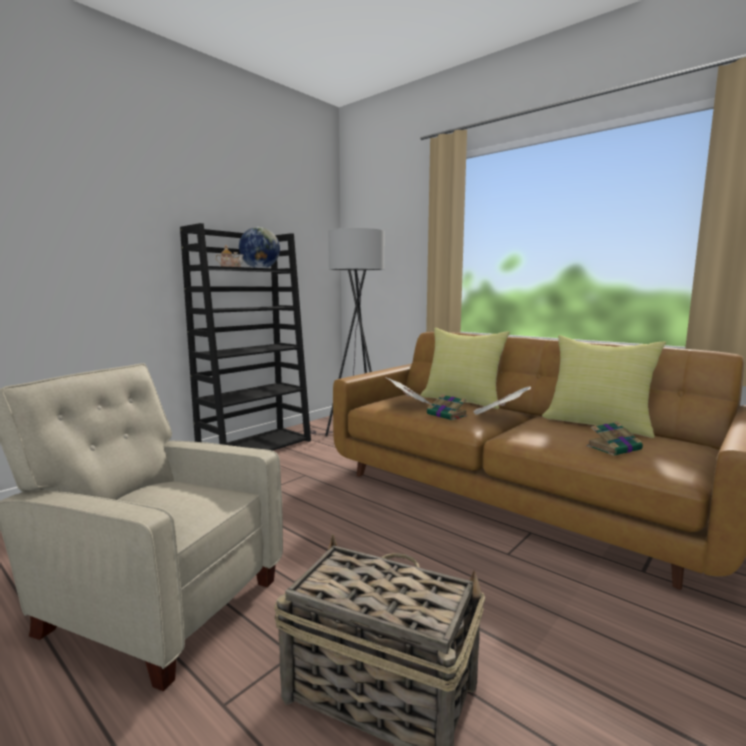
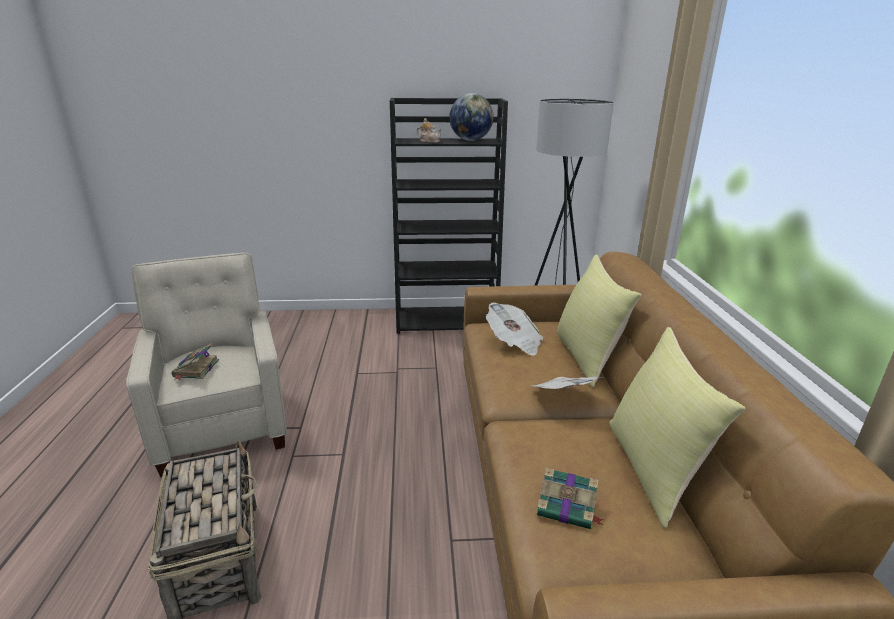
camera: 45 degrees right, 15 degrees up
(447, 415) = (516, 371): book -> book (195, 369)

